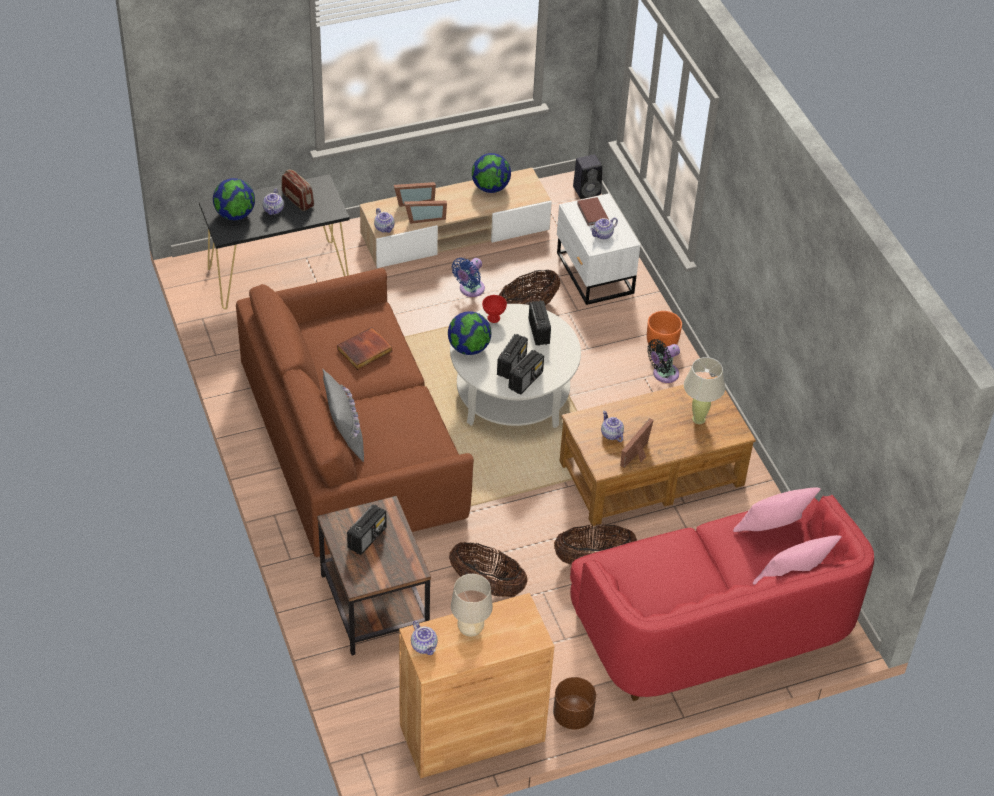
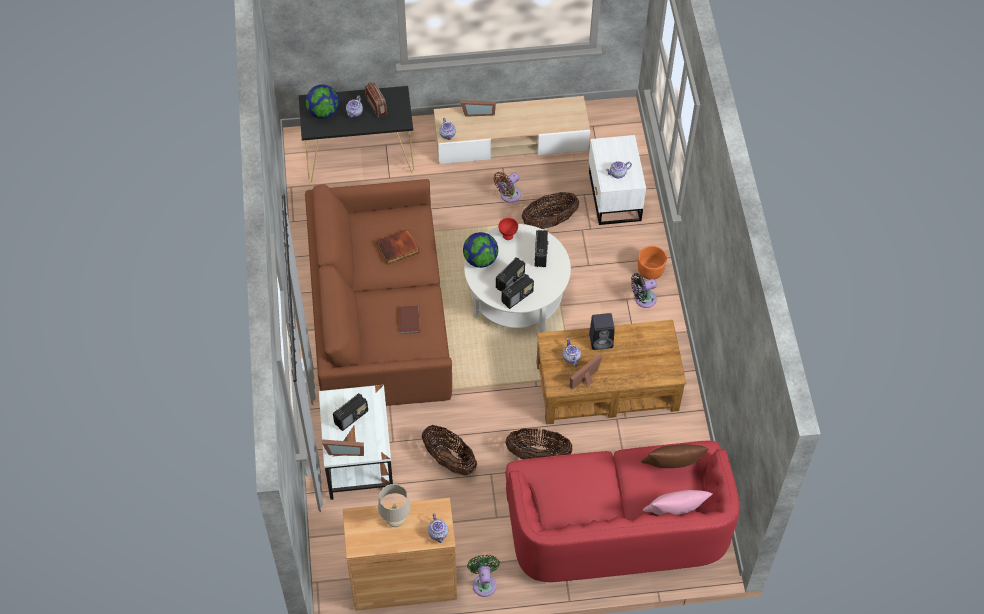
camera: 15 degrees right, 10 degrees up
(344, 437) = (361, 322): grey pillow -> none
(373, 605) = (358, 460): brown side table -> white side table
(424, 217) = (482, 130): picture frame -> picture frame (344, 450)
(424, 646) = (357, 527): teapot -> teapot (438, 533)
(470, 290) = (508, 195): blue fan -> brown fan
(490, 188) = (543, 110): globe -> none
(572, 716) = (484, 582): brown planter -> green fan
(587, 190) = (631, 117): black speaker -> black speaker (601, 340)
(592, 213) = (615, 151): brown book -> brown book (409, 321)
(698, 419) = (645, 356): beige table lamp -> none
(771, 532) = (671, 468): pink pillow -> brown pillow

